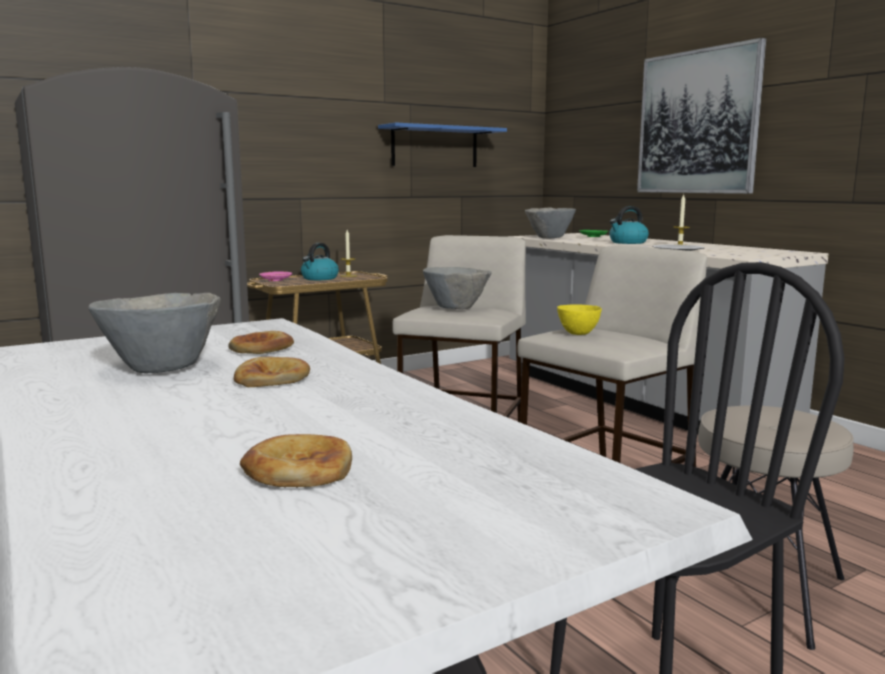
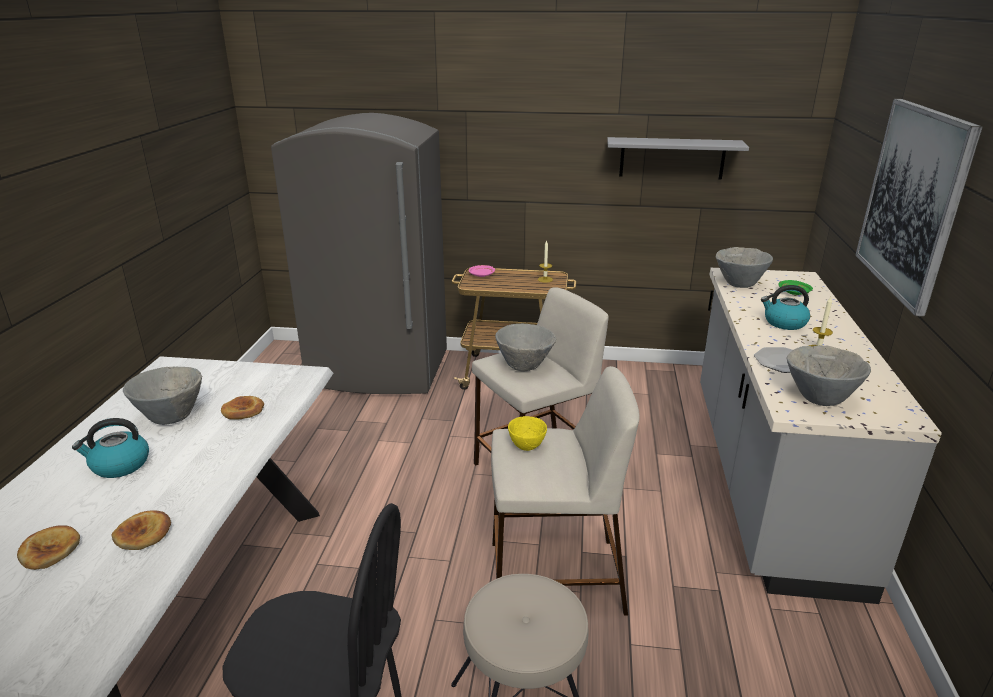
camera: 40 degrees right, 15 degrees up
(272, 378) = (187, 452): bread -> bread (143, 534)
(319, 278) = (516, 279): kettle -> kettle (119, 465)
(435, 147) = (672, 158): blue shelf -> grey shelf
(741, 253) = (819, 398): none -> grey bowl

